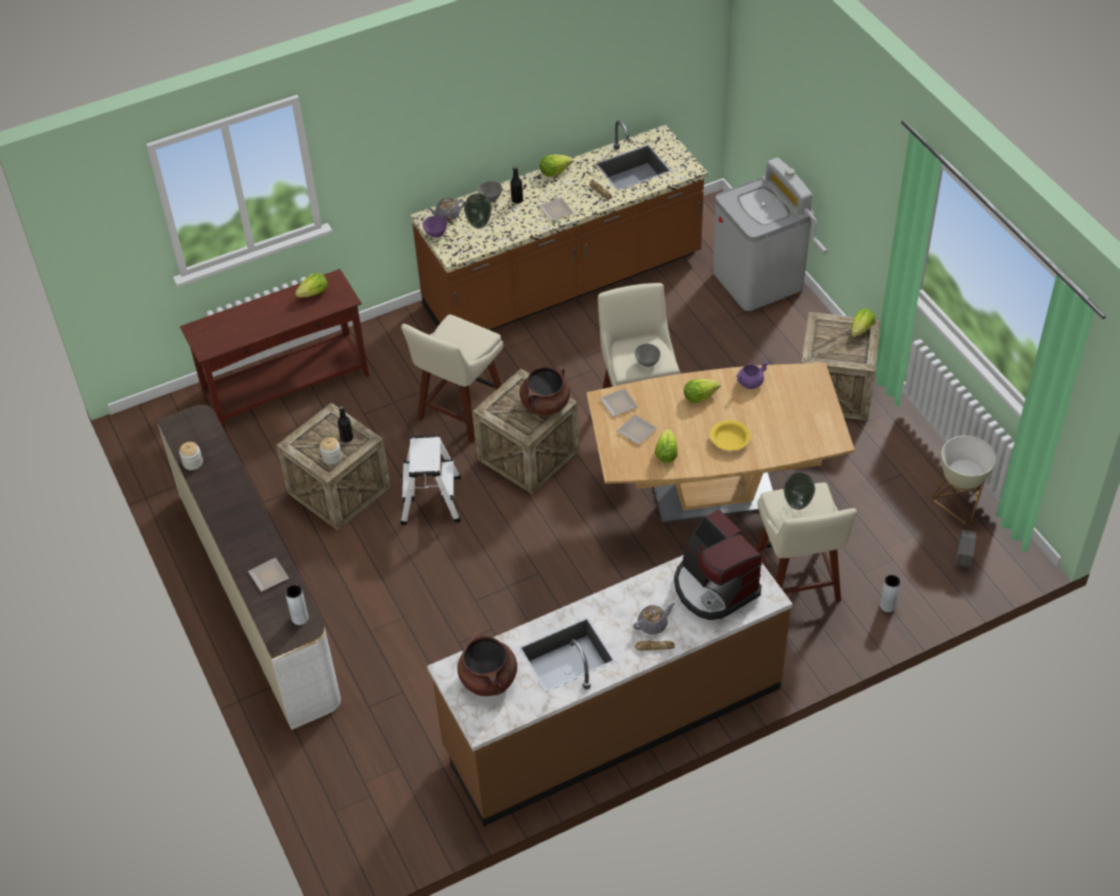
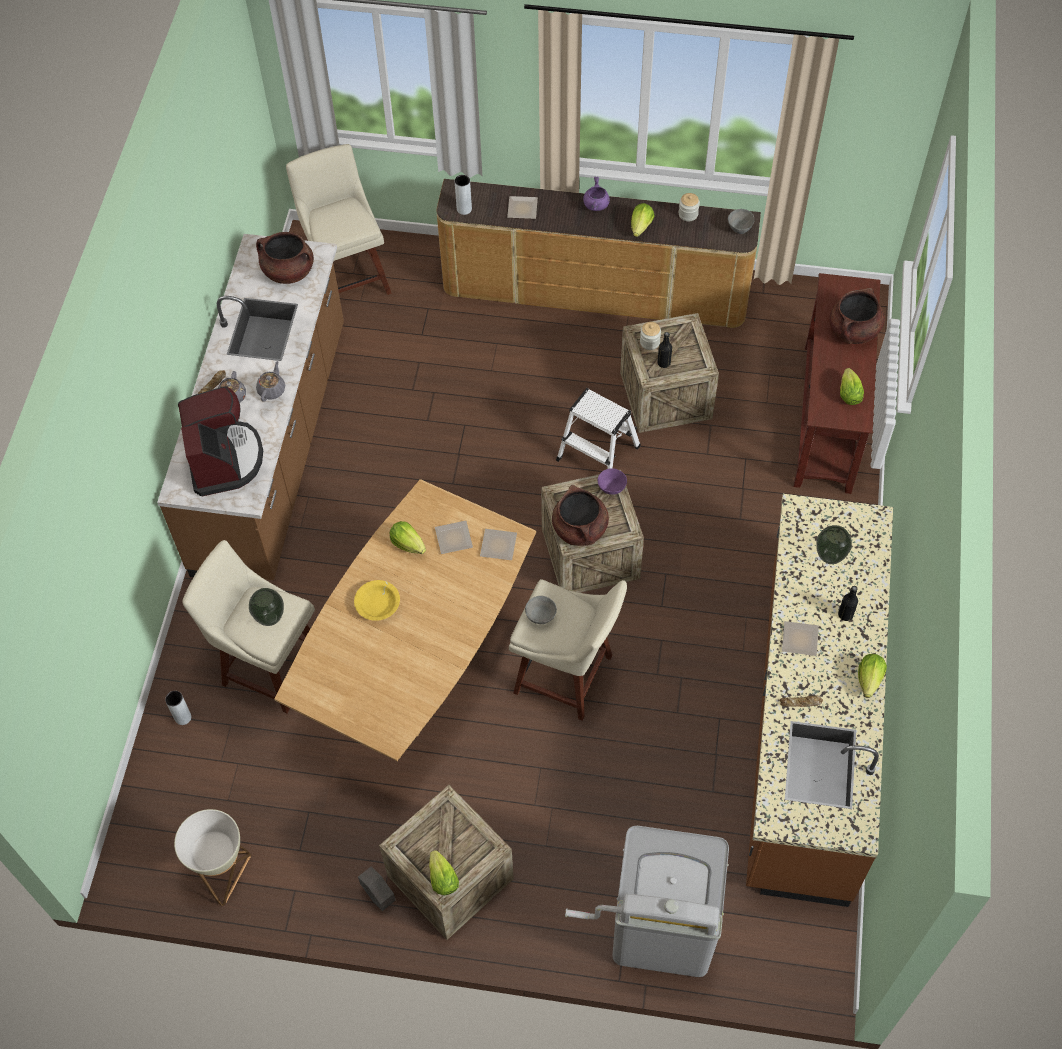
camera: 125 degrees right, 10 degrees up
(247, 317) = (853, 331): none -> brown cooking pot
(258, 596) = (594, 292): white cabinet -> brown cabinet
(435, 234) = (842, 511): purple bowl -> purple bowl (612, 488)
(447, 215) = (867, 538): grey teapot -> grey teapot (272, 390)
(459, 413) = (687, 531): beige stool -> beige stool (348, 277)
(490, 199) = (865, 591): grey bowl -> grey bowl (739, 229)
(699, 396) = (450, 616): lettuce -> lettuce (641, 227)
(714, 587) = (224, 459): coffee machine -> coffee machine turned 75 degrees clockwise
(750, 382) = (429, 672): purple cooking pot -> purple cooking pot (596, 205)
(963, 560) = (166, 820): grey planter -> grey planter (378, 895)

